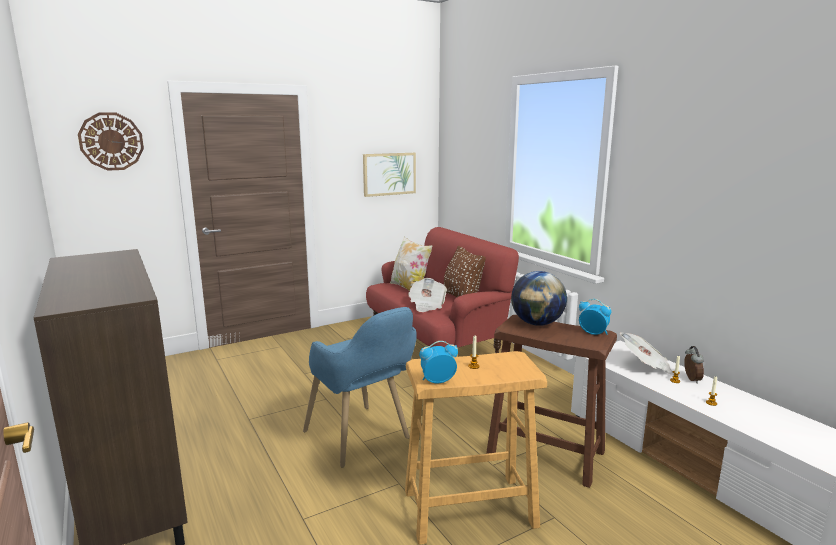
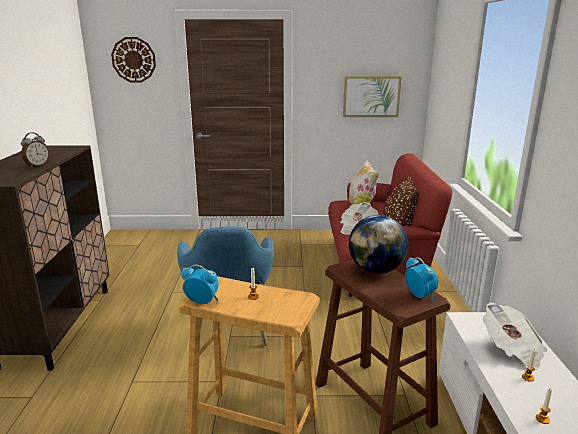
camera: 30 degrees right, 5 degrees up
(691, 379) = (552, 382): alarm clock -> alarm clock (37, 166)

